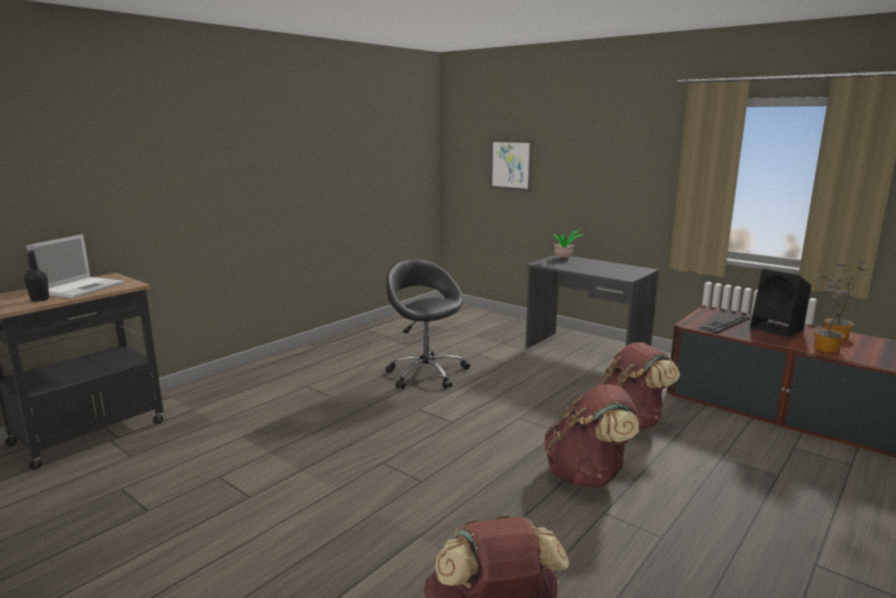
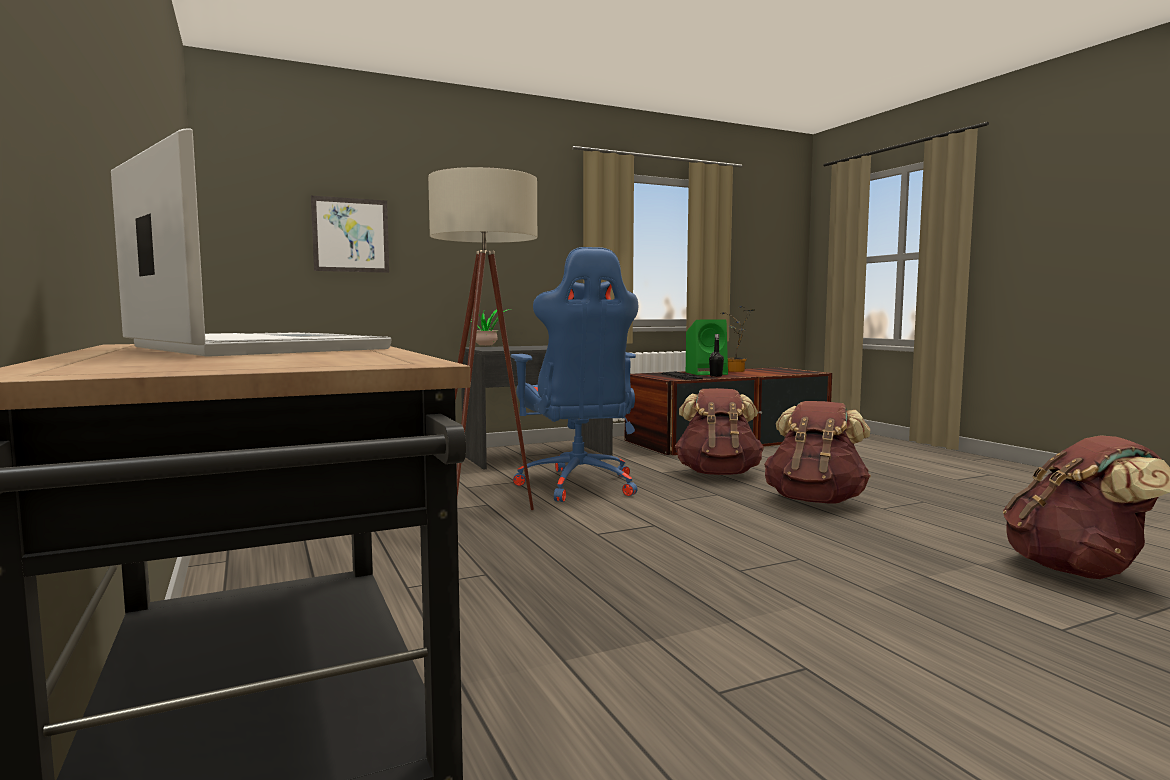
camera: 65 degrees left, 10 degrees down
(40, 299) = (321, 355): black bottle -> black bottle (716, 376)
(426, 373) = (486, 515): black office chair -> beige floor lamp
(527, 379) = (575, 482): none -> blue office chair
(778, 329) = (707, 373): black speaker -> green speaker
(828, 350) = (762, 374): potted plant -> none

